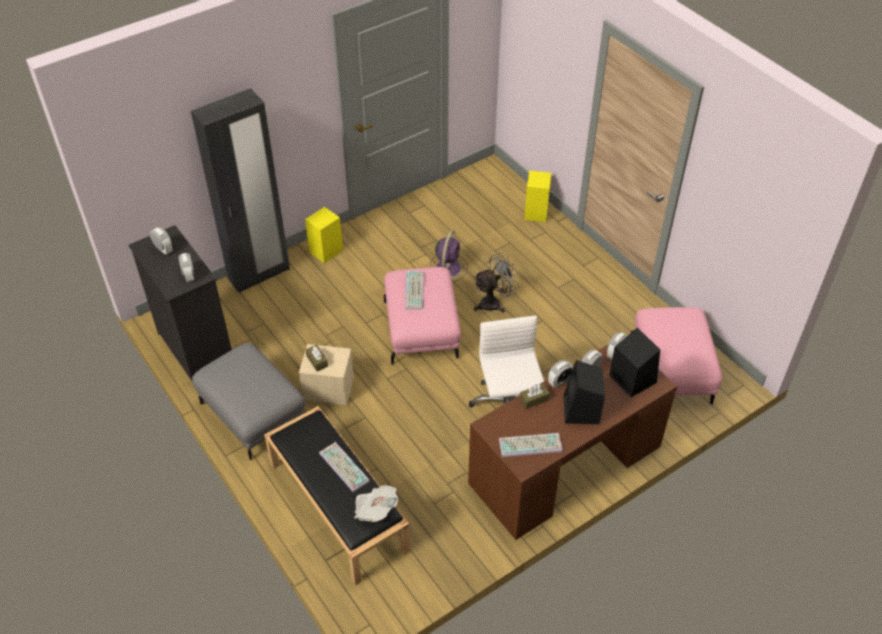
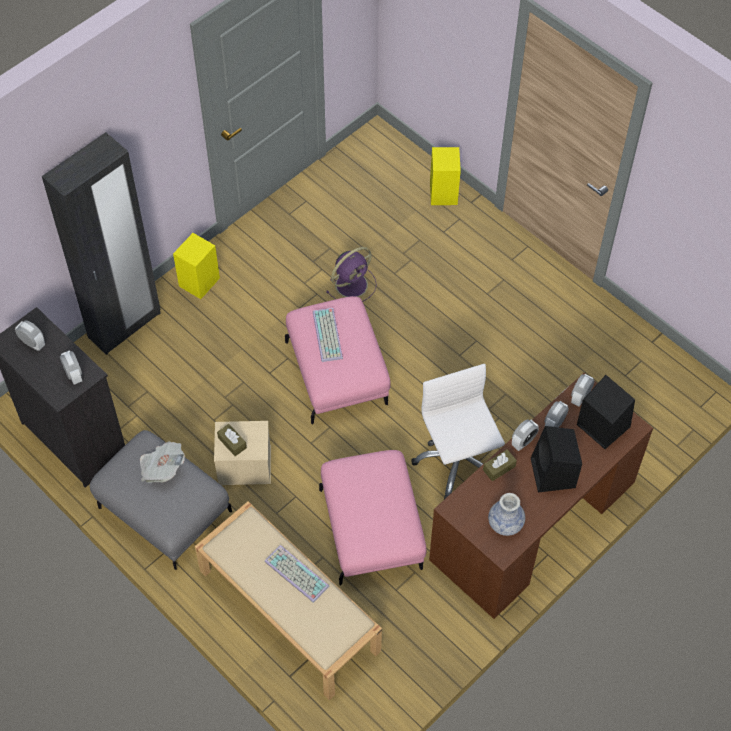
camera: 10 degrees left, 10 degrees up
(337, 506) = (287, 610): black bench -> beige bench
(375, 509) = (342, 619): newspaper -> newspaper (162, 468)
(448, 267) = (352, 284): purple fan -> purple fan turned 45 degrees clockwise
(494, 303) = (416, 325): grey fan -> none
(531, 444) = (505, 523): keyboard -> vase
(671, 371) = (633, 385): pink ottoman -> pink ottoman (372, 529)

